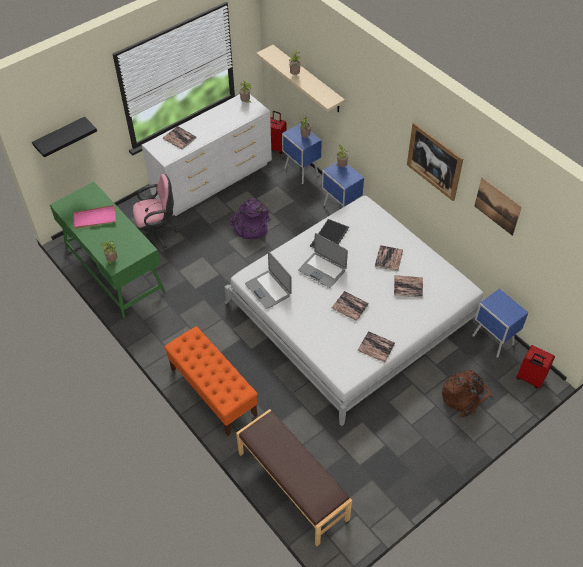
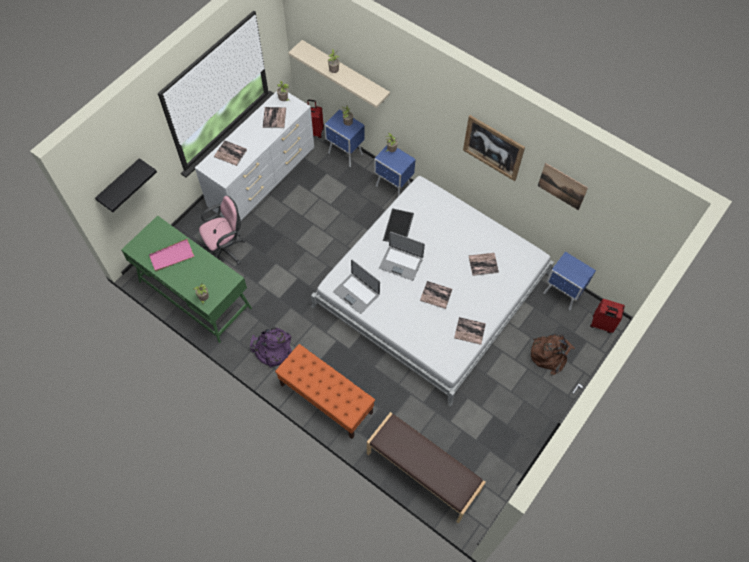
camera: 15 degrees left, 10 degrees up
(250, 227) = (313, 223): purple backpack -> purple backpack (272, 350)
(388, 258) = (458, 239): book -> book (274, 118)

